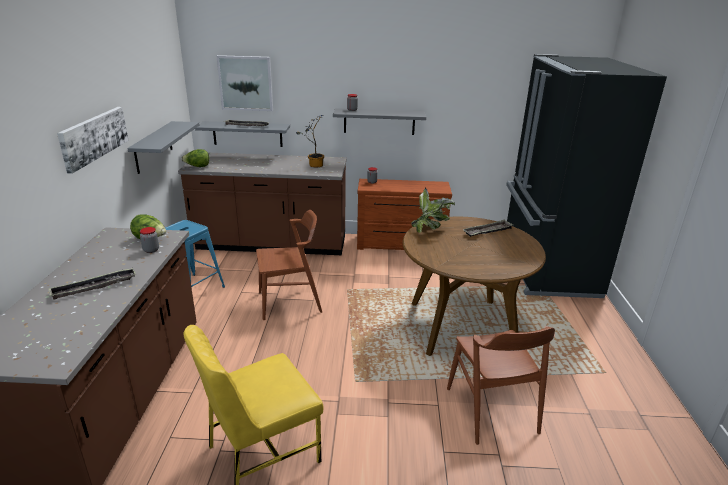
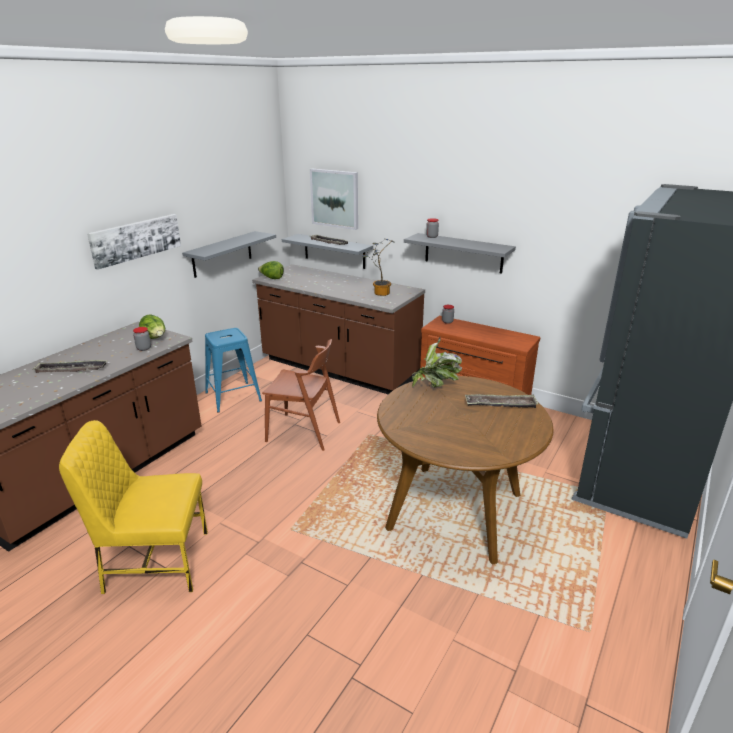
camera: 30 degrees right, 0 degrees up
(491, 410) = (398, 614): brown chair -> none

